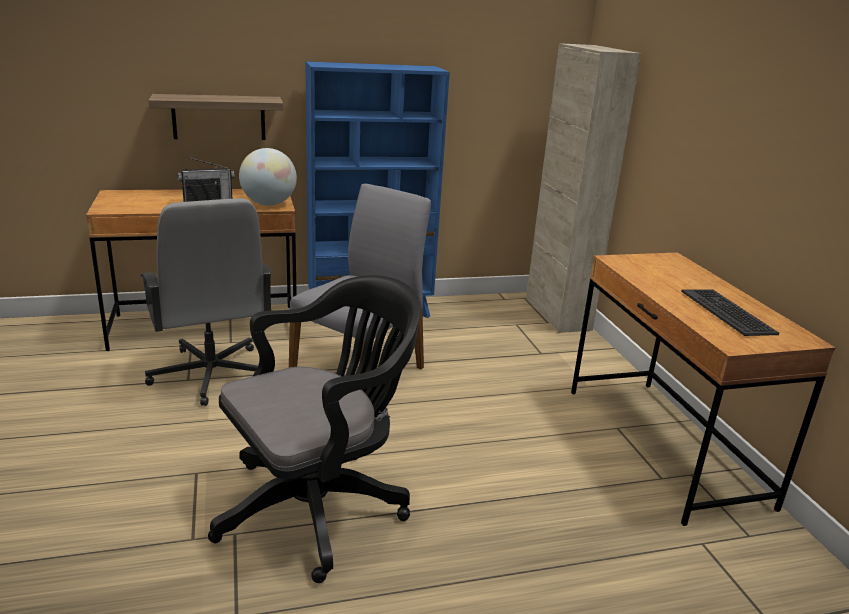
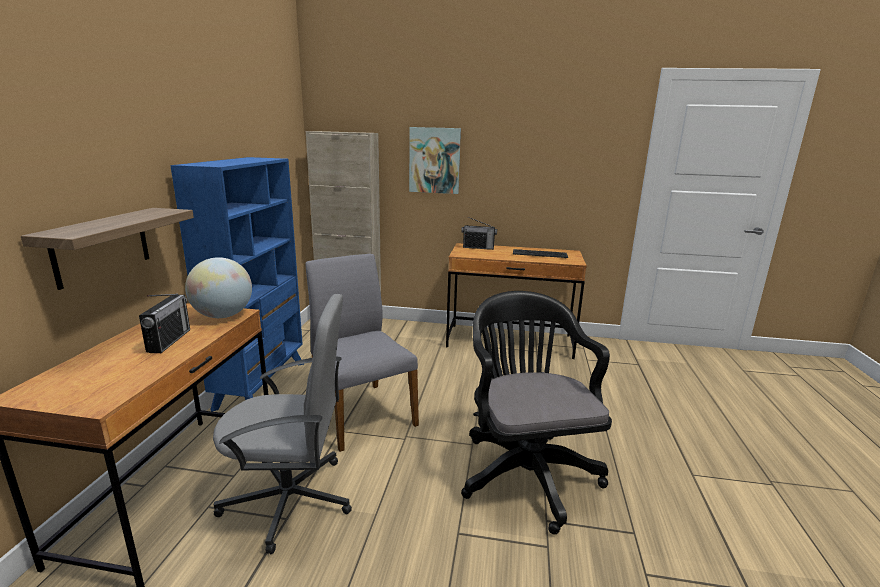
camera: 65 degrees left, 5 degrees down
(676, 267) = (478, 247): none -> radio
(687, 106) = (434, 160): none -> picture

